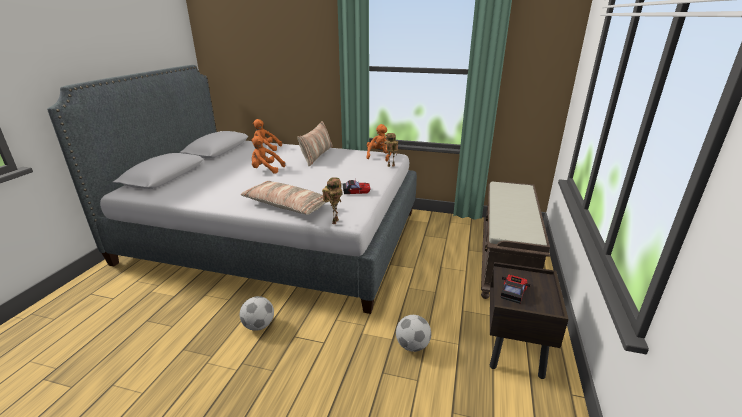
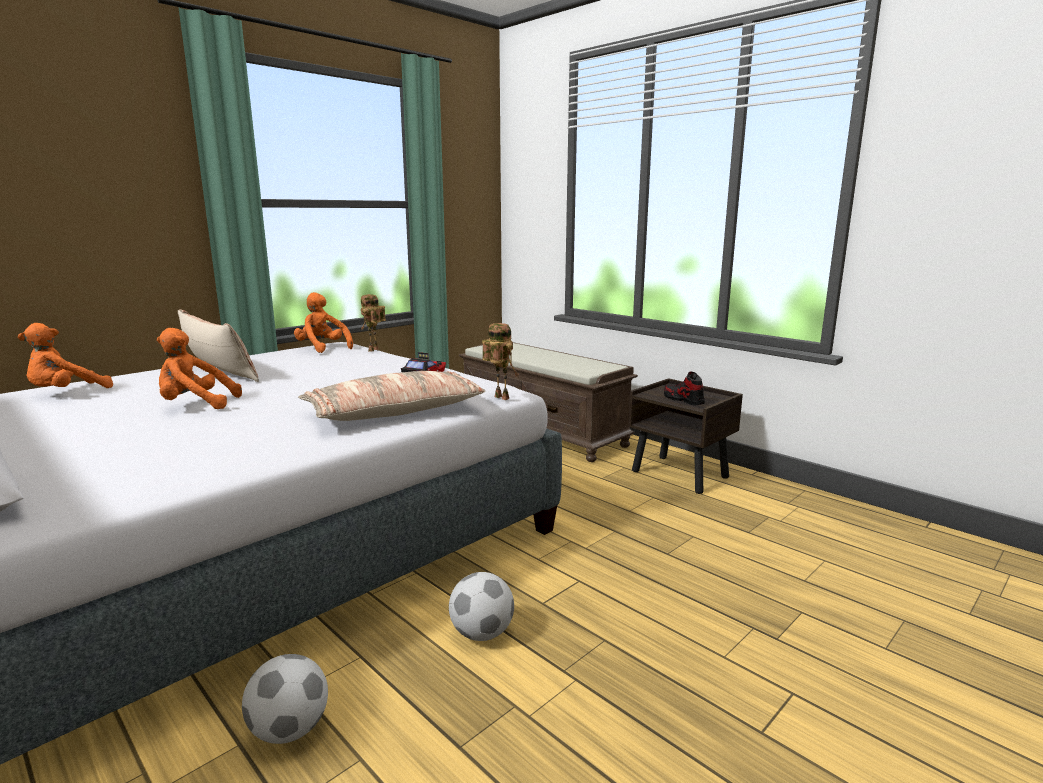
camera: 60 degrees left, 10 degrees down
(266, 170) = (195, 405): orange plush toy -> orange plush toy turned 45 degrees clockwise
(412, 346) = (636, 522): football -> football (289, 730)
(513, 291) = (683, 400): toy car -> shoe

